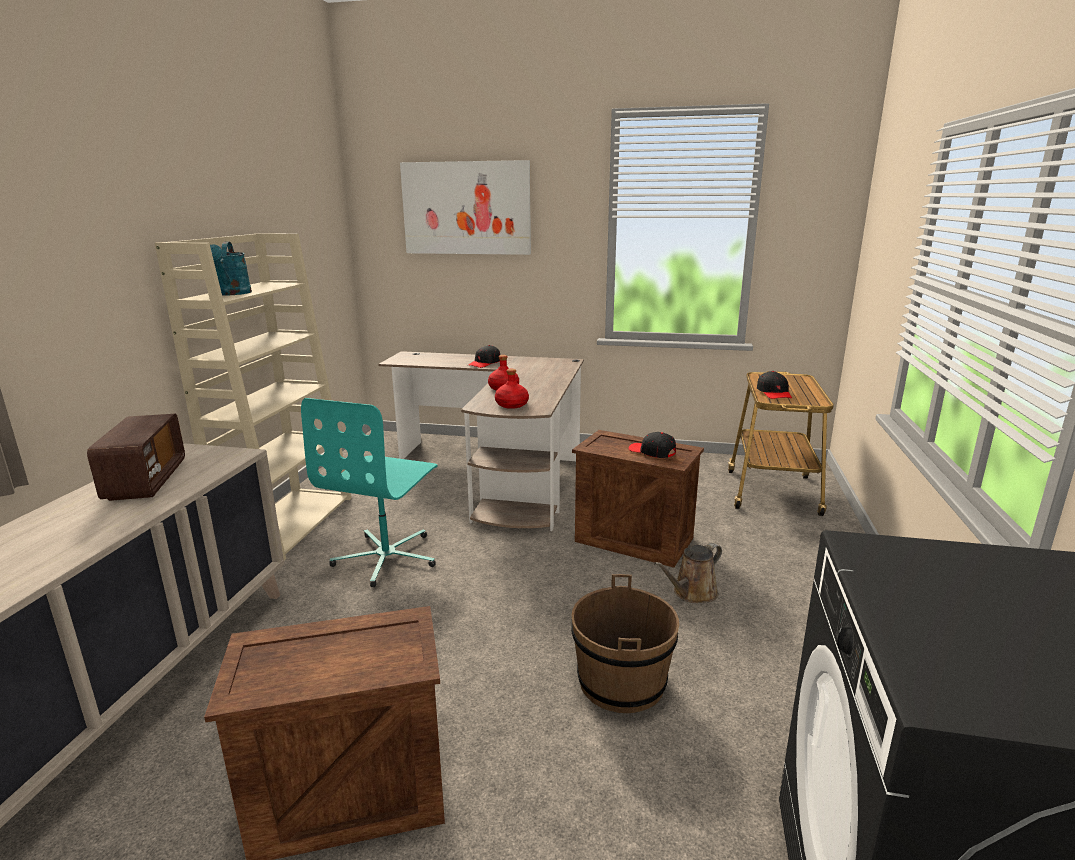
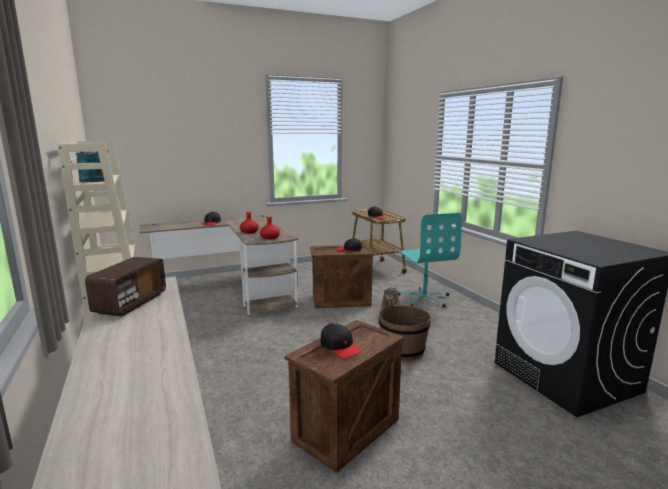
camera: 35 degrees left, 5 degrees down
(146, 481) = (130, 303): radio -> radio turned 60 degrees clockwise
(317, 652) = (340, 347): none -> black cap
(387, 557) = (222, 342): turquoise office chair -> turquoise office chair (424, 298)
(466, 208) = (178, 128): picture -> none

